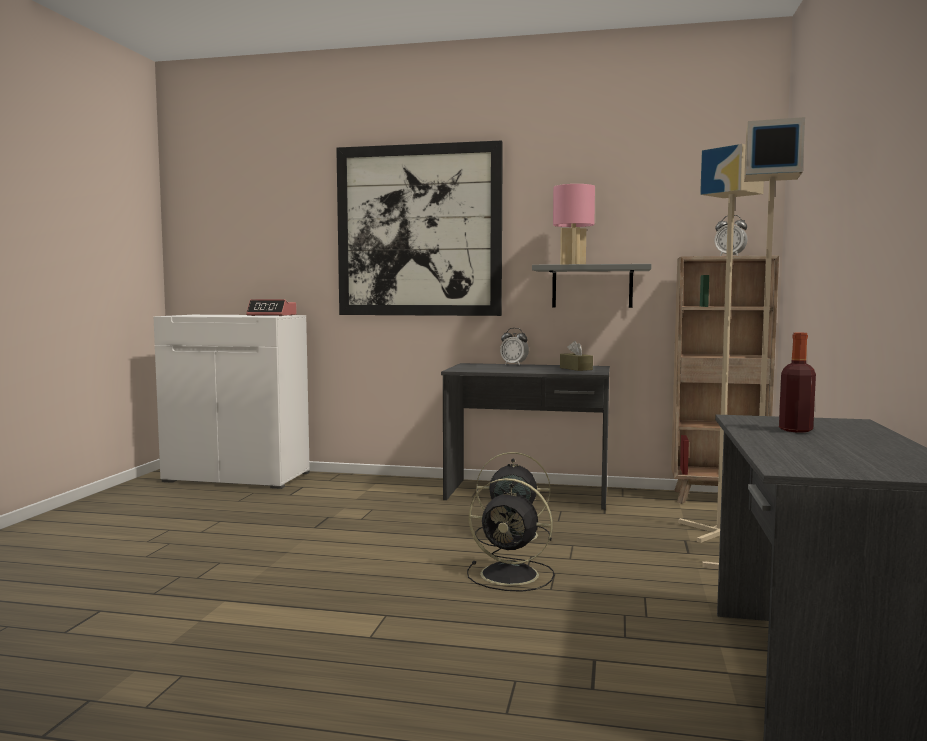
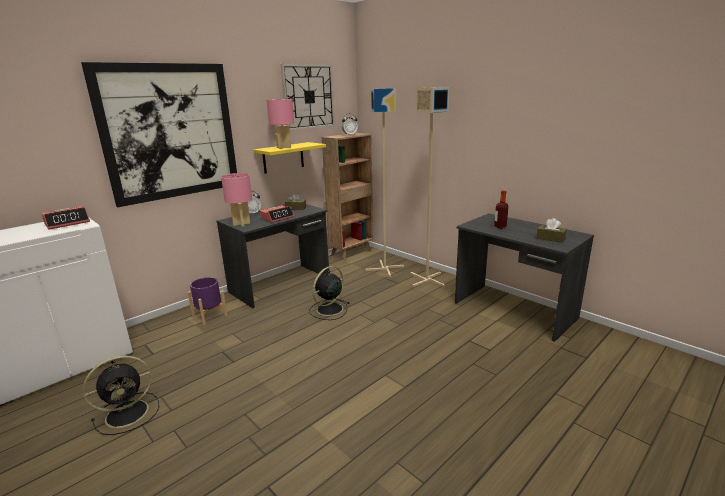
camera: 55 degrees left, 15 degrees up
(394, 489) = (209, 316): none -> purple planter
(465, 367) = (241, 224): none -> pink table lamp
(512, 575) = (376, 327): black fan -> black fan (129, 412)
(519, 370) = (277, 218): none -> alarm clock
(592, 286) = (283, 157): grey shelf -> yellow shelf
(659, 188) = (308, 97): none -> wall clock
(831, 459) = (550, 238): none -> brown tissue box

